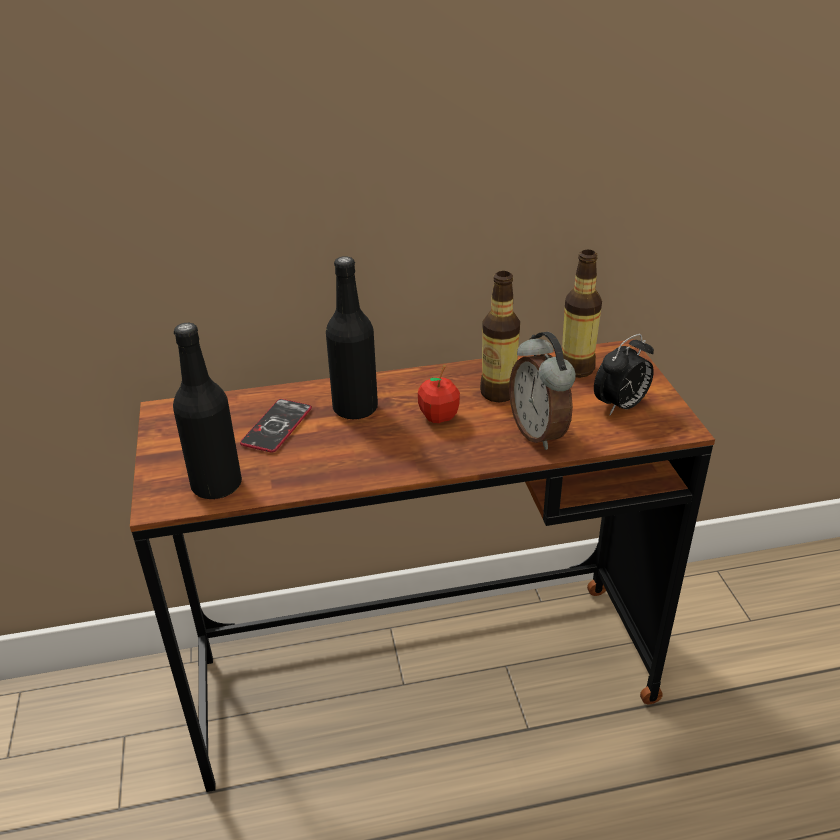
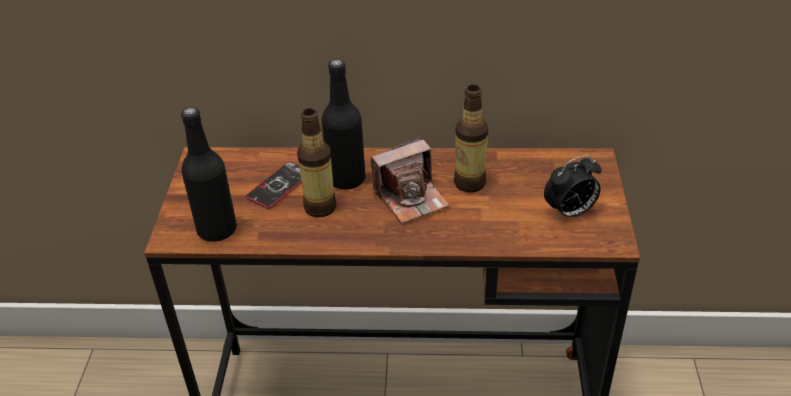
camera: 15 degrees right, 5 degrees up
(438, 417) = (411, 198): apple -> camera
(539, 433) = (489, 226): alarm clock -> none
(576, 369) = (546, 170): bottle -> bottle (320, 207)

